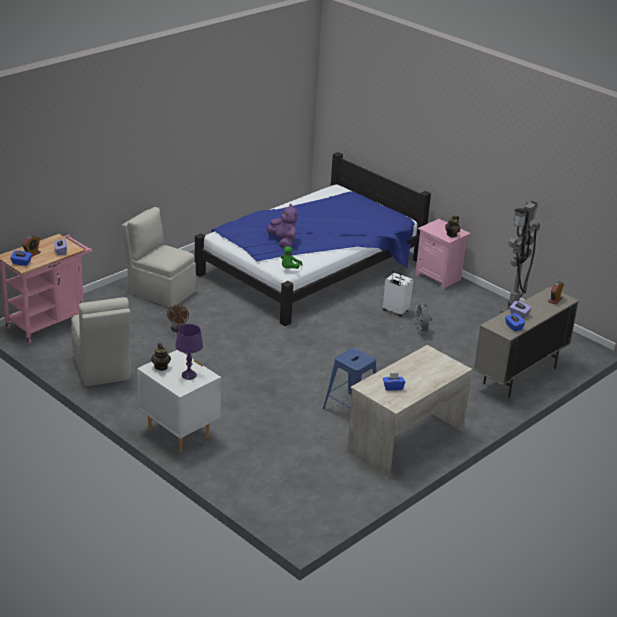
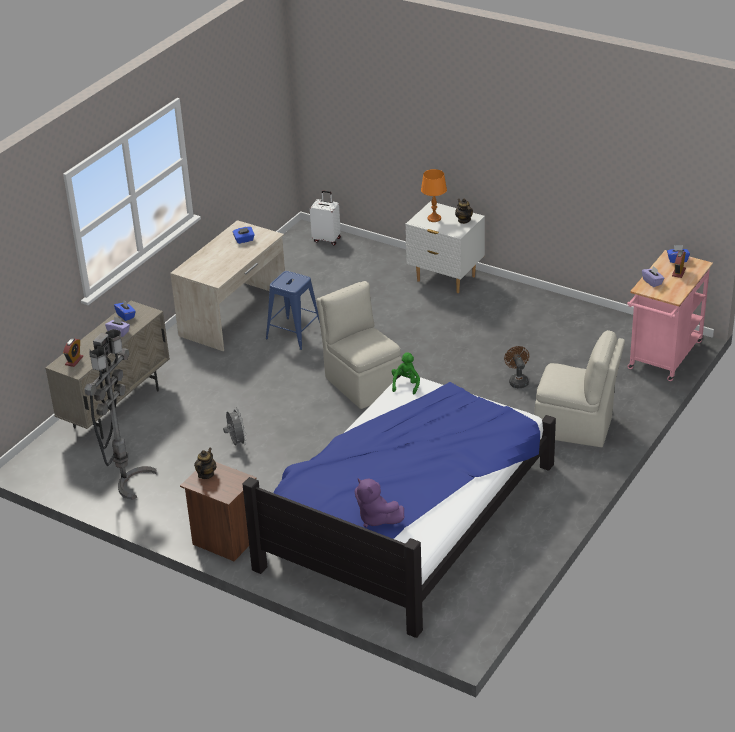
camera: 170 degrees right, 5 degrees up
(101, 368) = (563, 320): beige chair -> beige chair (362, 383)
(189, 375) = (434, 218): purple table lamp -> orange table lamp
(283, 242) = (432, 419): purple plush toy -> purple plush toy (376, 518)
(395, 311) = (274, 466): white suitcase -> white suitcase (327, 239)
(438, 277) = (224, 541): pink nightstand -> brown nightstand

